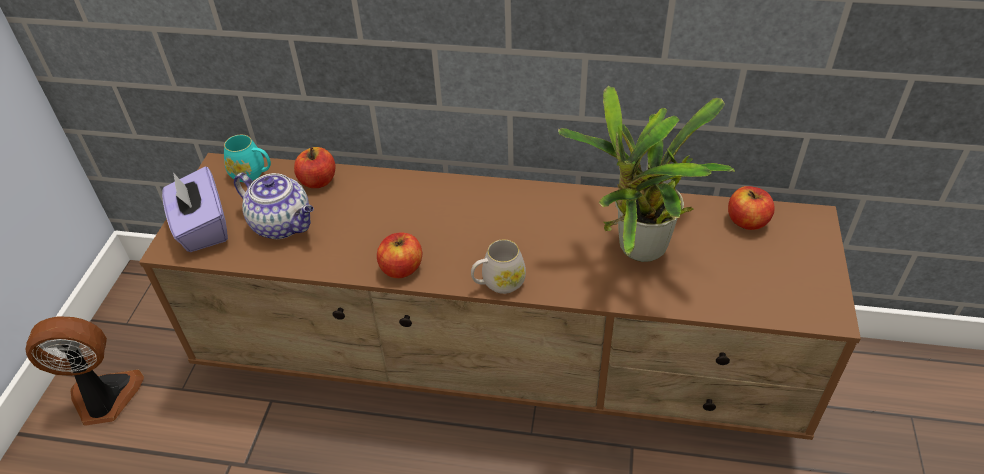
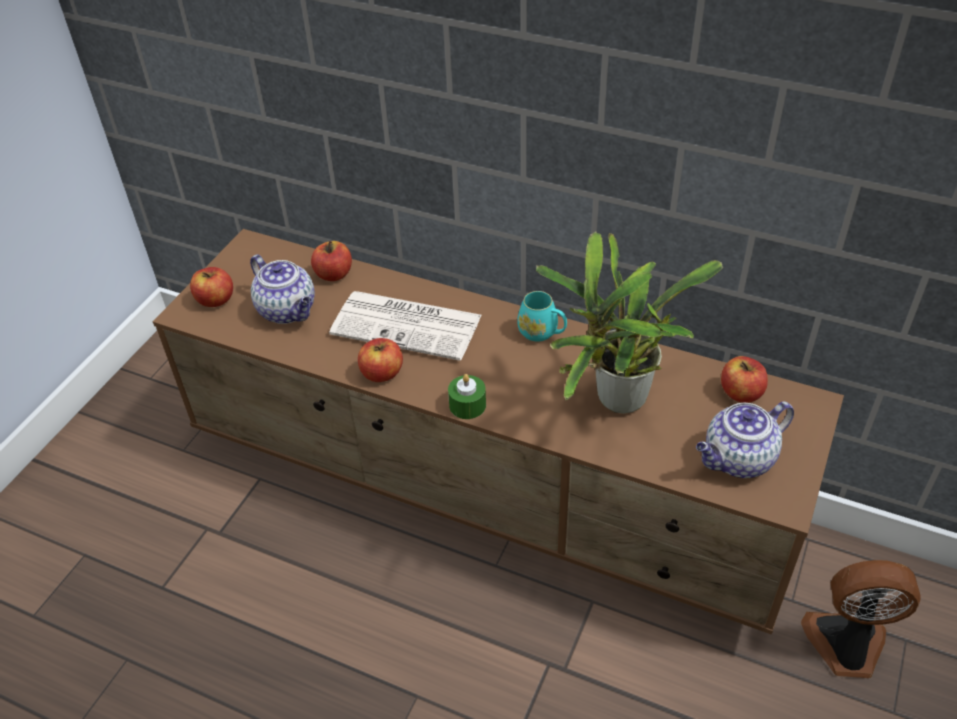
camera: 15 degrees right, 0 degrees up
(104, 399) = (113, 444): fan -> fan (846, 646)
(202, 228) = (215, 300): purple tissue box -> apple
(252, 173) = (276, 256): turquoise mug -> turquoise mug (542, 333)
(412, 217) = (409, 325): none -> newspaper
(498, 283) = (467, 405): white mug -> green candle
(771, 284) = (738, 460): none -> teapot

